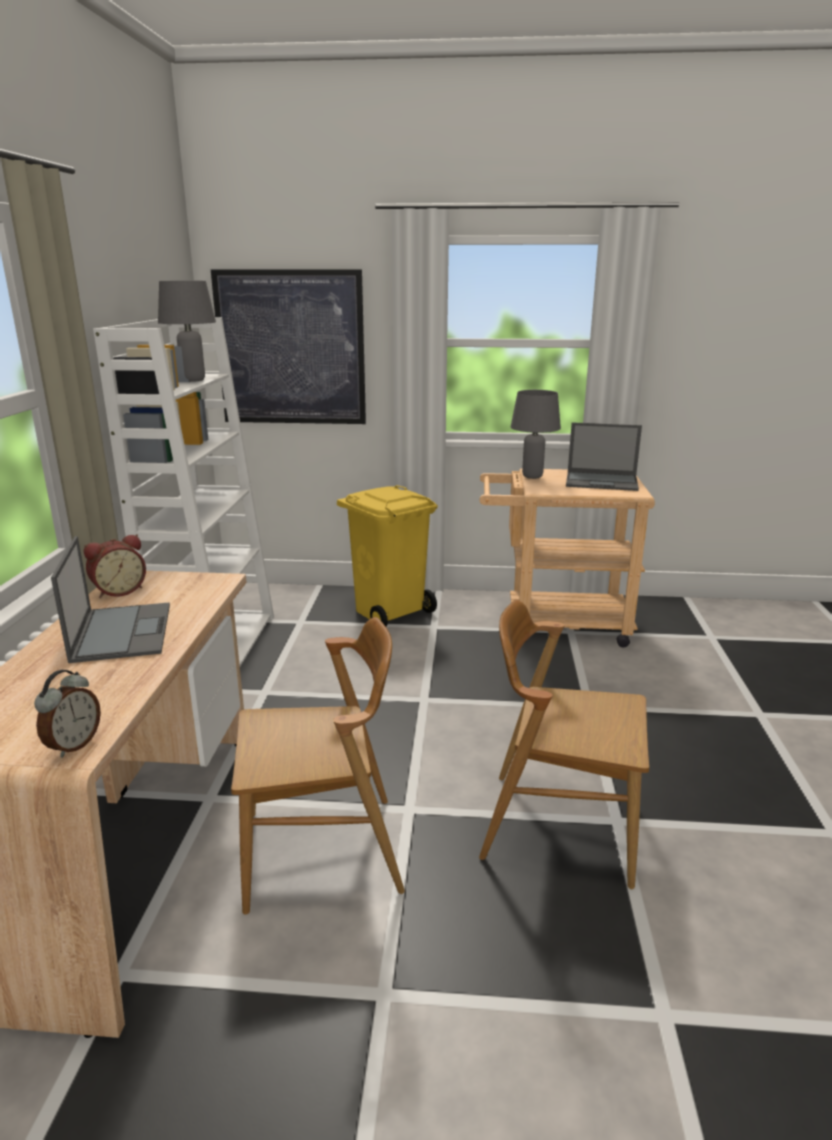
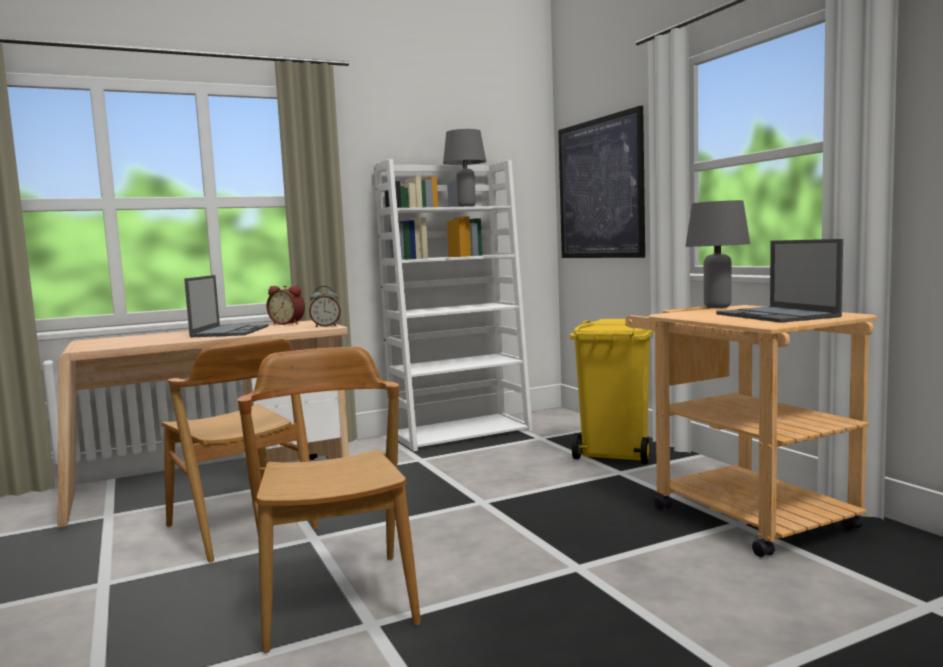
camera: 60 degrees right, 15 degrees down
(73, 745) = (92, 347): alarm clock -> alarm clock (326, 326)
(122, 631) = (230, 331): laptop -> laptop turned 45 degrees counterclockwise

